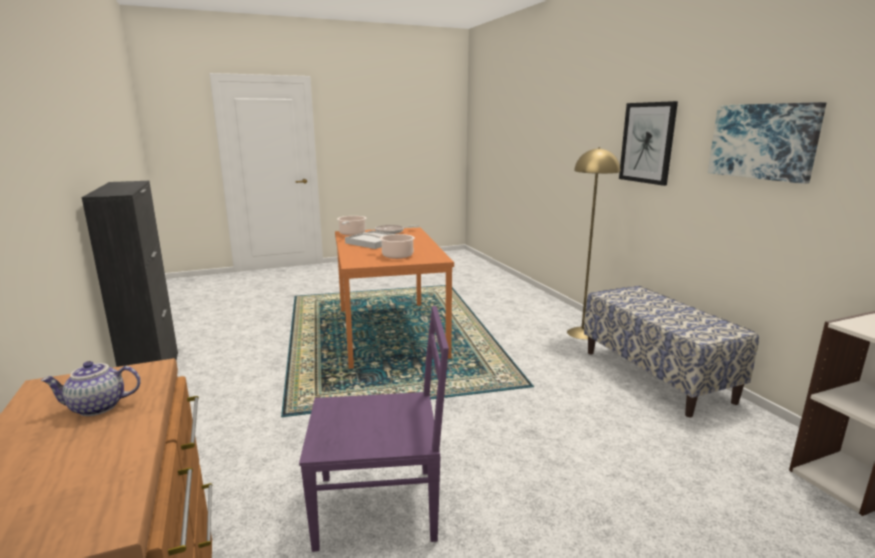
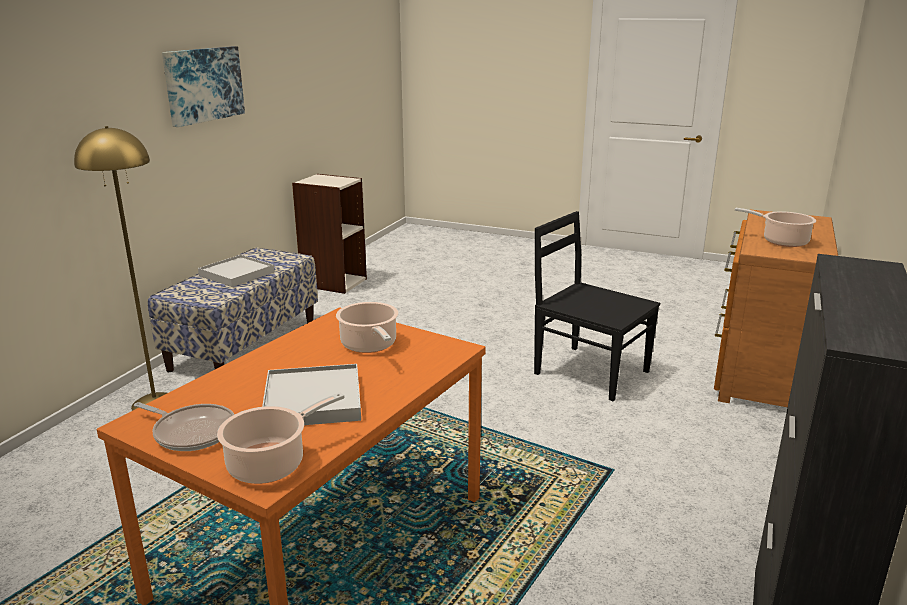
camera: 135 degrees left, 5 degrees up
(96, 408) = (782, 241): teapot -> cooking pot
(380, 507) = (589, 371): purple chair -> black chair
(647, 143) = (83, 111): picture -> none
(666, 310) = (236, 274): none -> white tray

